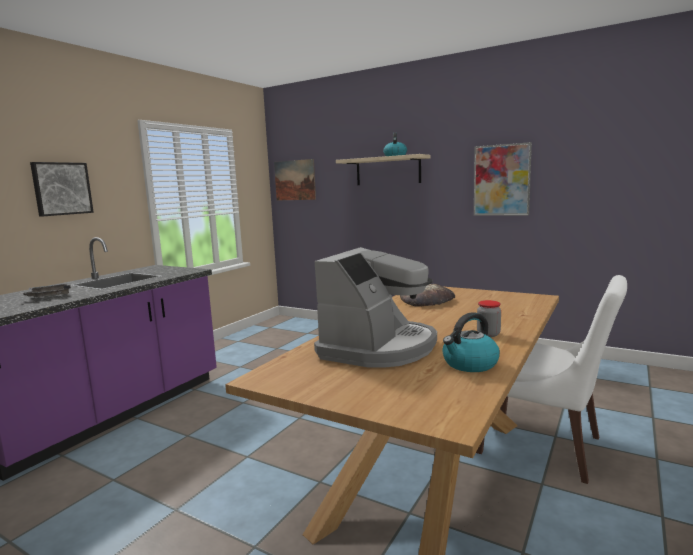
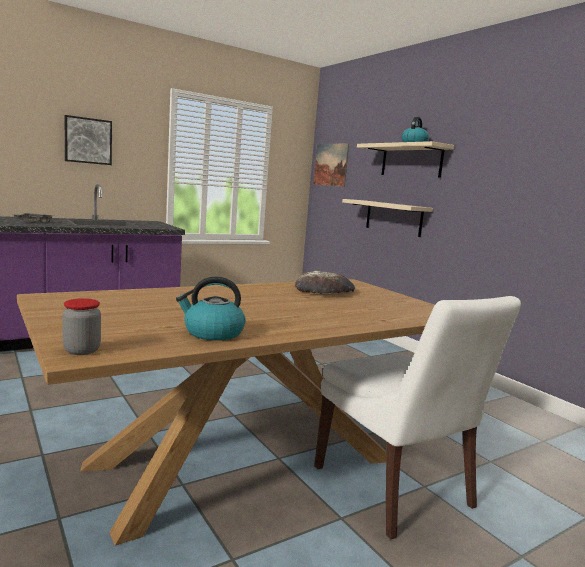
camera: 25 degrees right, 0 degrees up
(377, 222) = (393, 217): none -> beige shelf
(379, 347) = (178, 305): coffee machine -> none
(488, 334) = (299, 322): jar -> jar (82, 350)
(501, 180) = (525, 182): picture -> none

